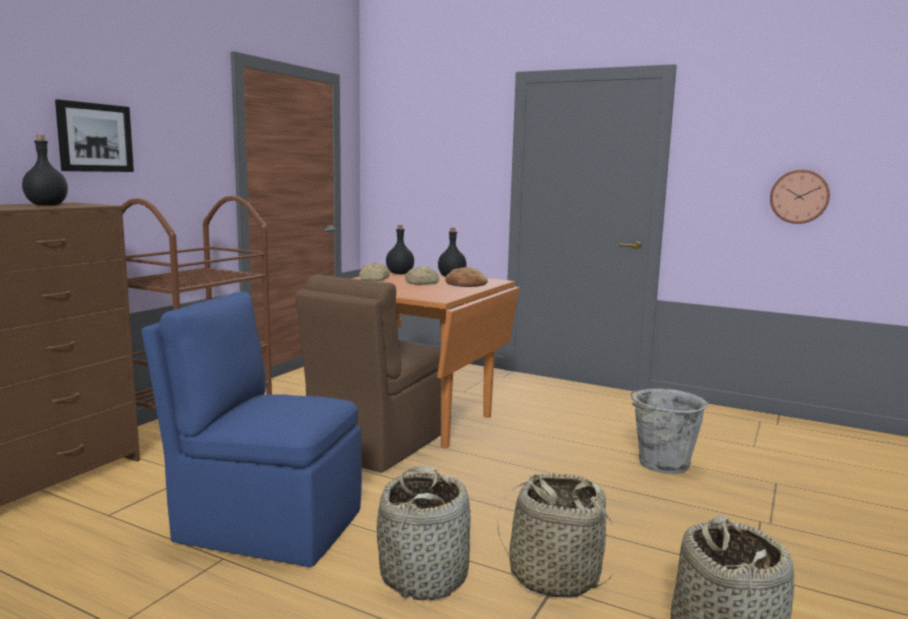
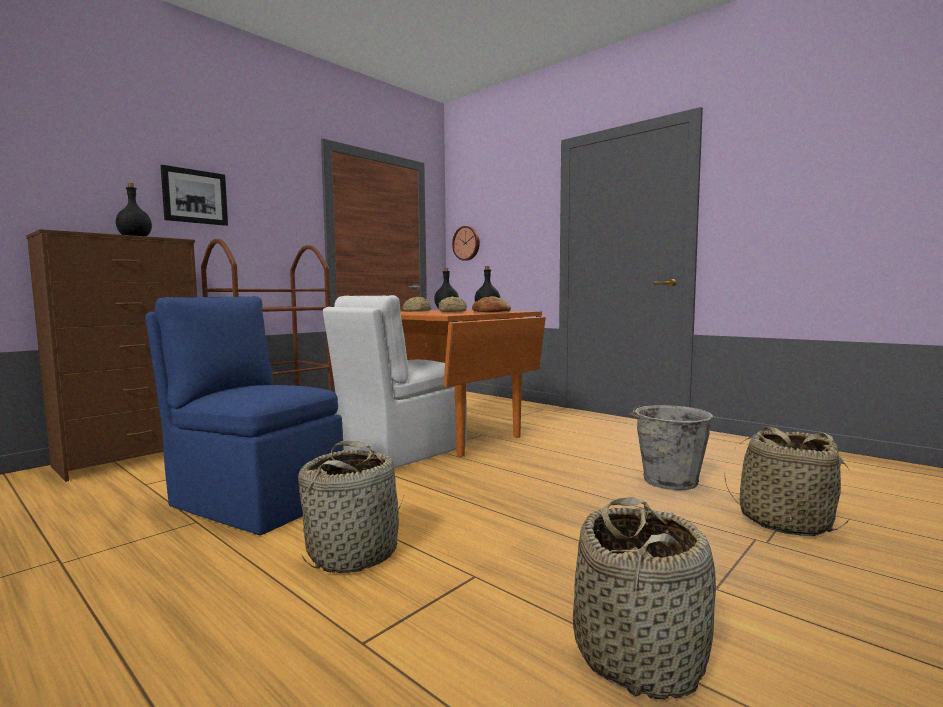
camera: 15 degrees right, 5 degrees down
(375, 445) = (400, 451): brown chair -> white chair
(554, 576) = (482, 566): basket -> basket (784, 522)
(799, 196) = (836, 217): wall clock -> wall clock (467, 243)

